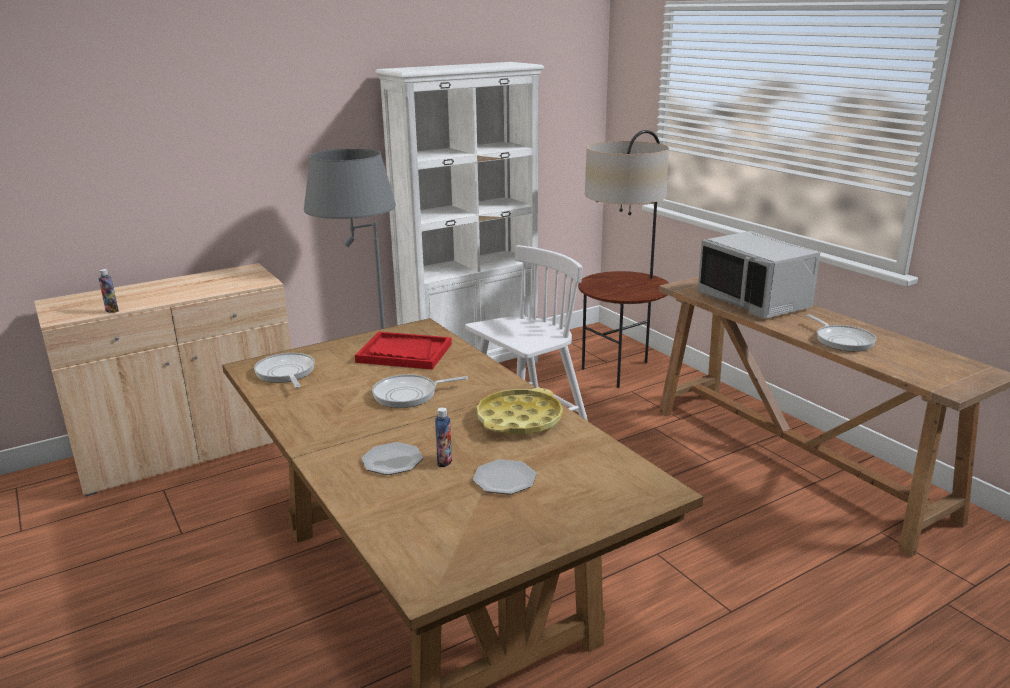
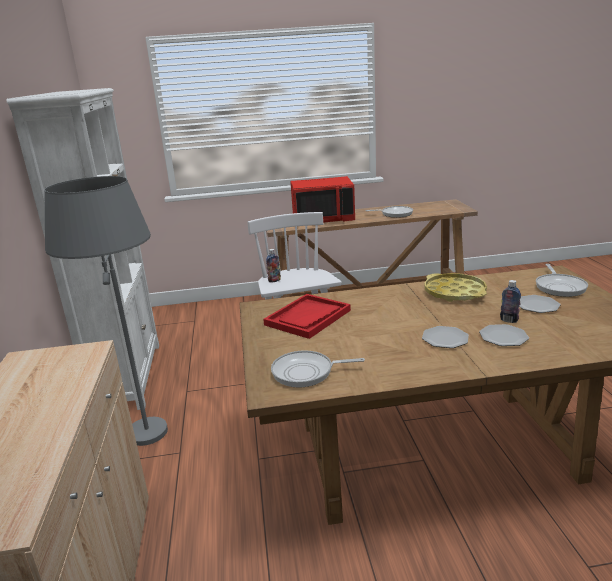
camera: 65 degrees left, 0 degrees up
(112, 310) = (44, 466): bottle -> bottle (274, 280)
(375, 427) = (445, 339): none -> plate
(409, 395) = (393, 322): frying pan -> frying pan (559, 287)
(620, 371) = (214, 319): floor lamp -> none
(755, 301) = (323, 218): grey microwave -> red microwave

